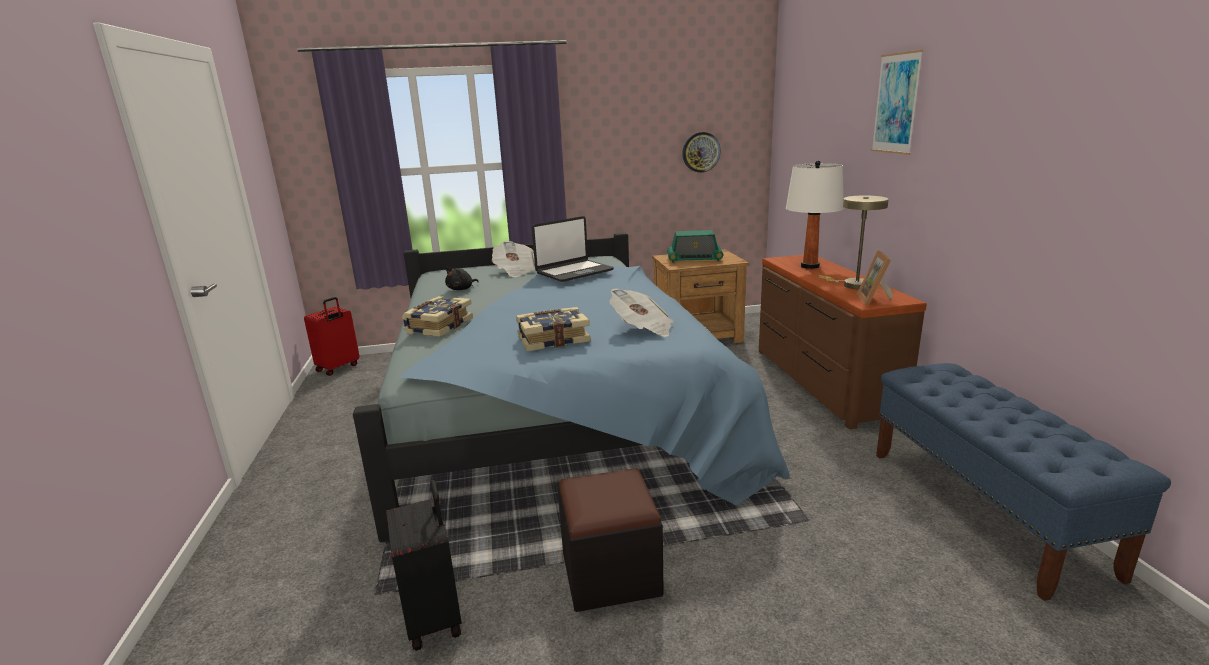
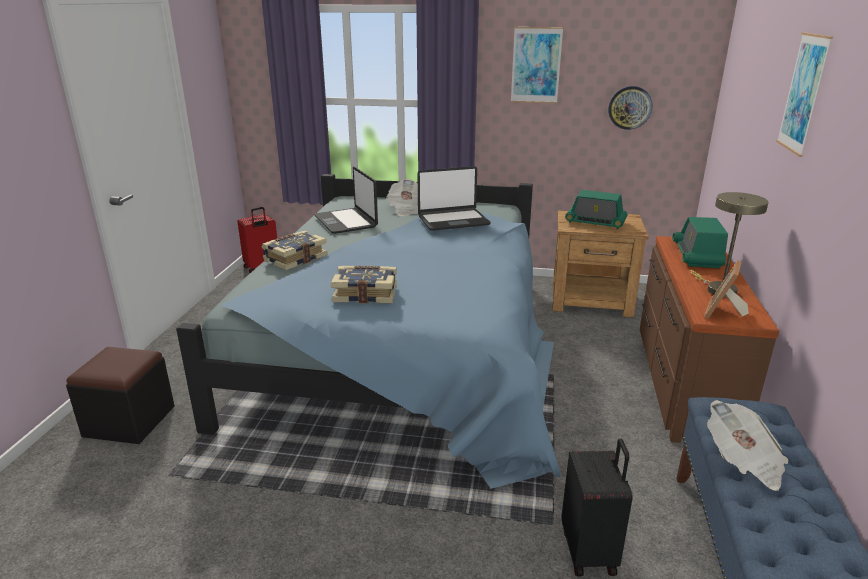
camera: 20 degrees right, 5 degrees up
(435, 618) = (196, 509): black suitcase -> black suitcase (590, 551)
(461, 289) = (346, 221): black plush toy -> laptop
(610, 573) = (345, 516): black ottoman -> black ottoman (129, 421)
(613, 119) = (536, 65): none -> picture
(642, 329) = (451, 299): newspaper -> newspaper (743, 461)
(810, 266) = (697, 256): white table lamp -> radio

